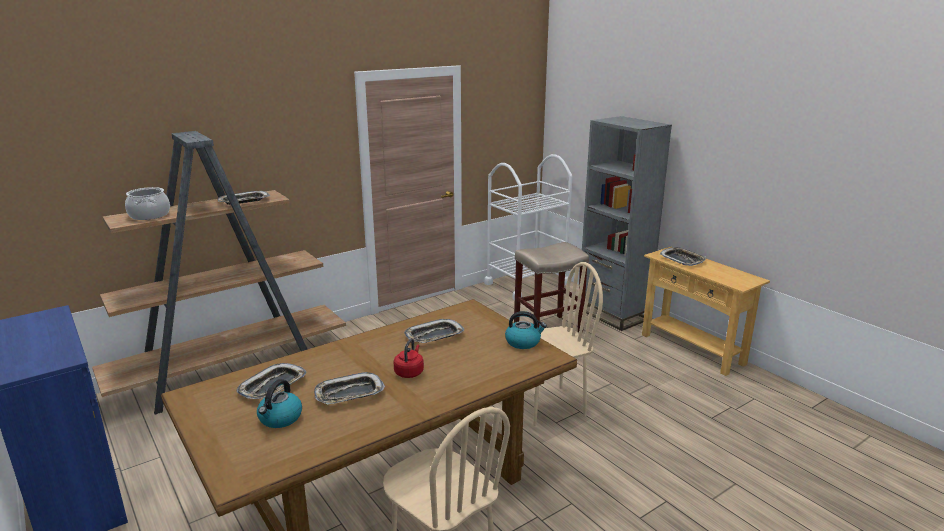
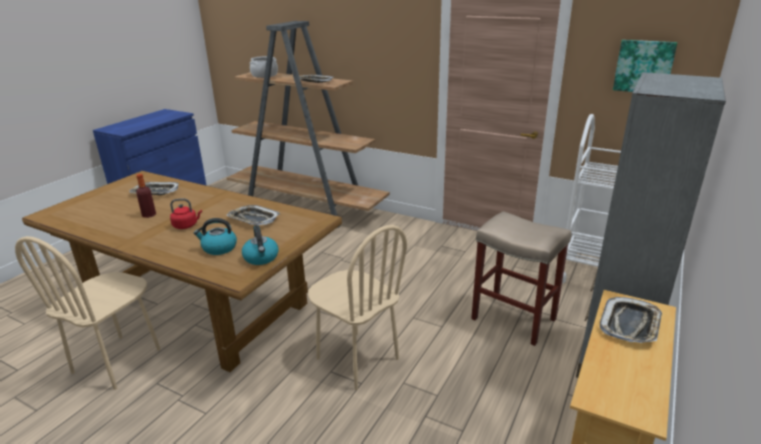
camera: 65 degrees right, 5 degrees up
(280, 418) = (114, 205): kettle -> kettle (219, 248)
(349, 394) = (149, 215): tray -> bottle
(508, 122) = (644, 66): none -> picture

